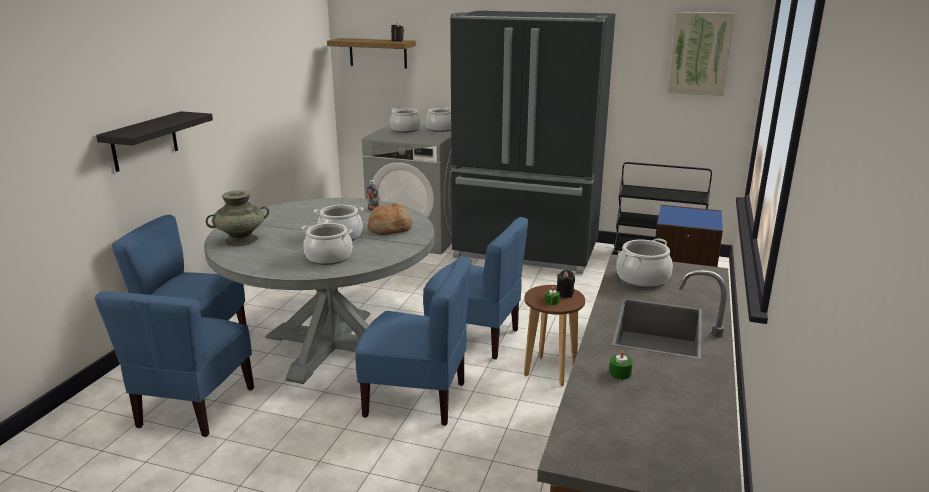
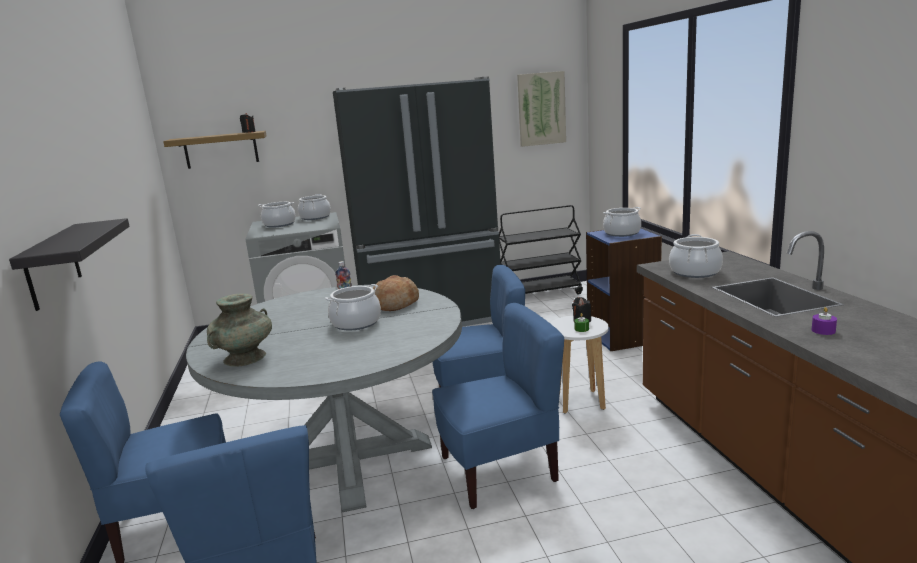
camera: 30 degrees left, 5 degrees down
(329, 257) = (379, 342): cooking pot -> cooking pot (621, 233)
(551, 371) = (579, 401): brown stool -> white stool
(620, 373) = (823, 330): green candle -> purple candle

